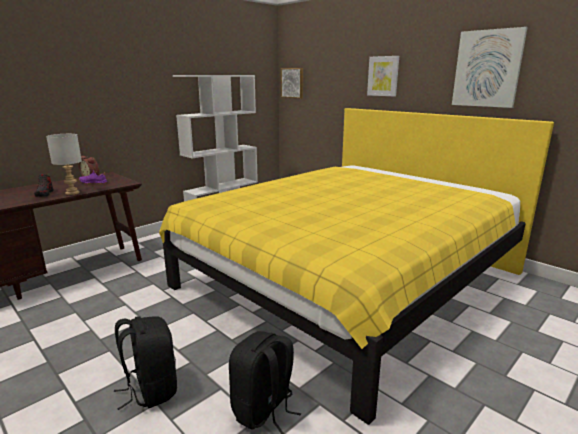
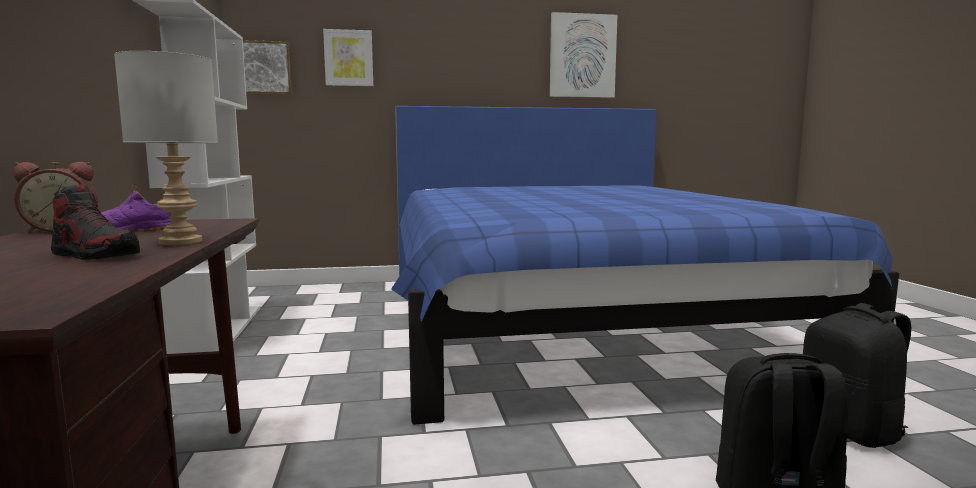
camera: 55 degrees left, 10 degrees down
(348, 279) = (572, 320): yellow bed -> blue bed
(383, 76) = (449, 61): picture -> picture (348, 58)

